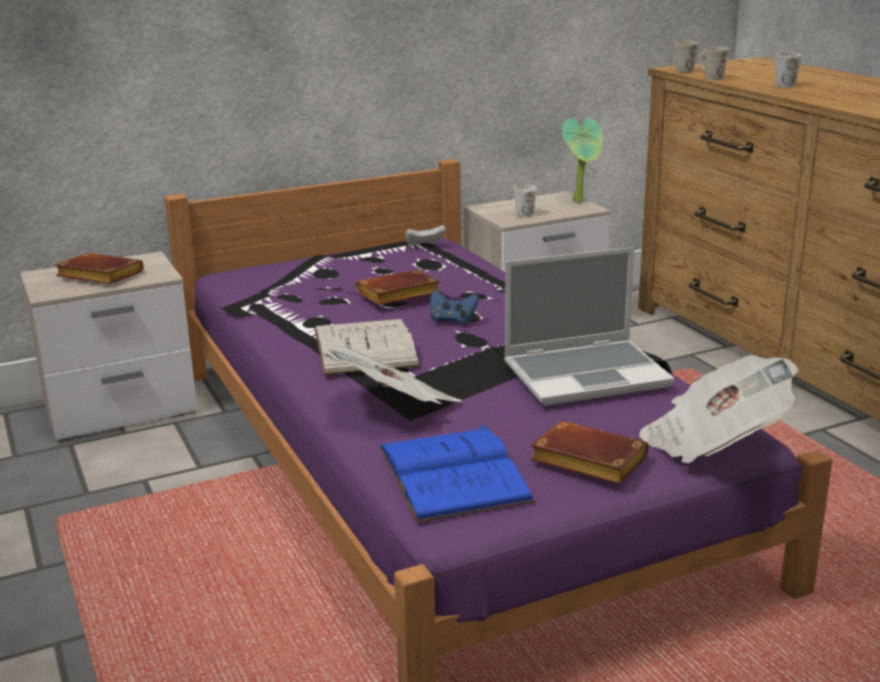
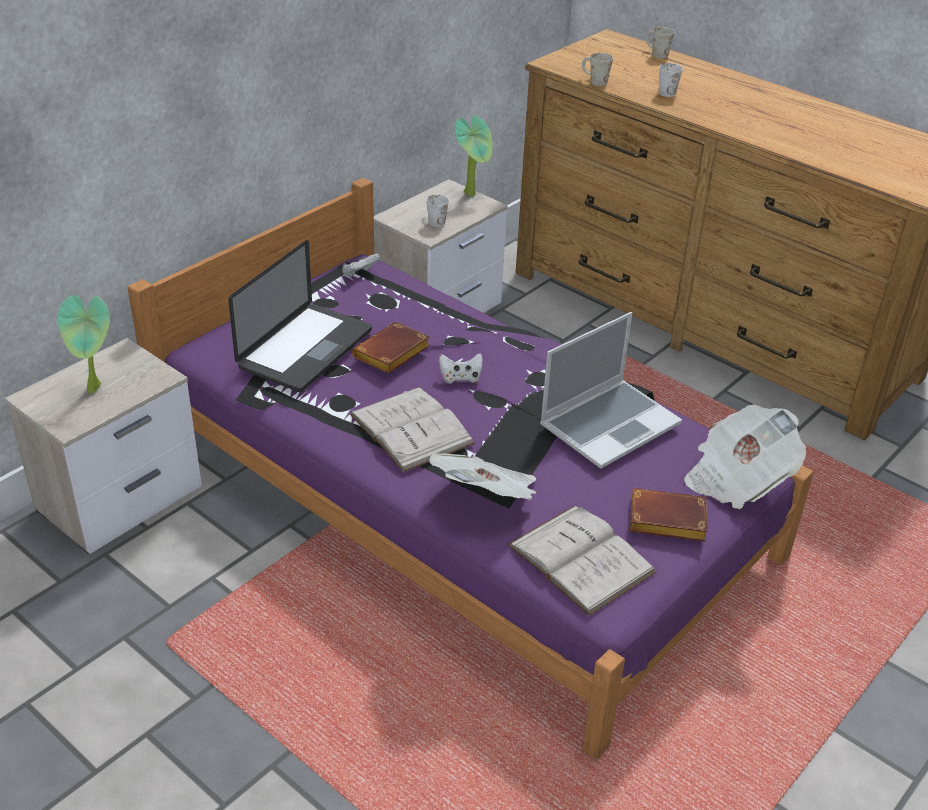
camera: 25 degrees left, 15 degrees up
(97, 276) = (96, 389): brown book -> potted plant
(318, 283) = (305, 349): none -> laptop
(452, 320) = (460, 378): blue game controller -> white game controller
(453, 473) = (581, 558): blue book -> white book
(681, 70) = (559, 67): white mug -> white mug (656, 54)

